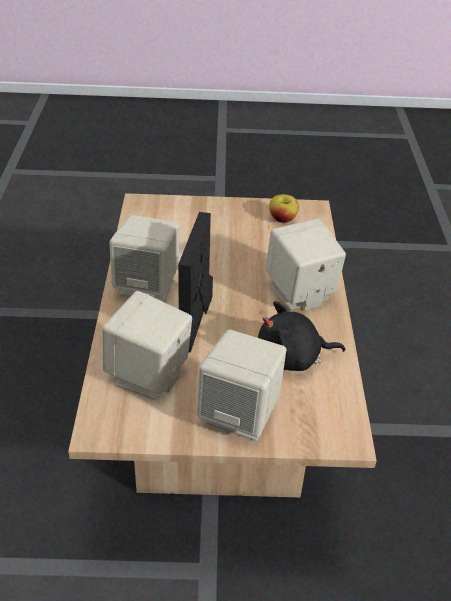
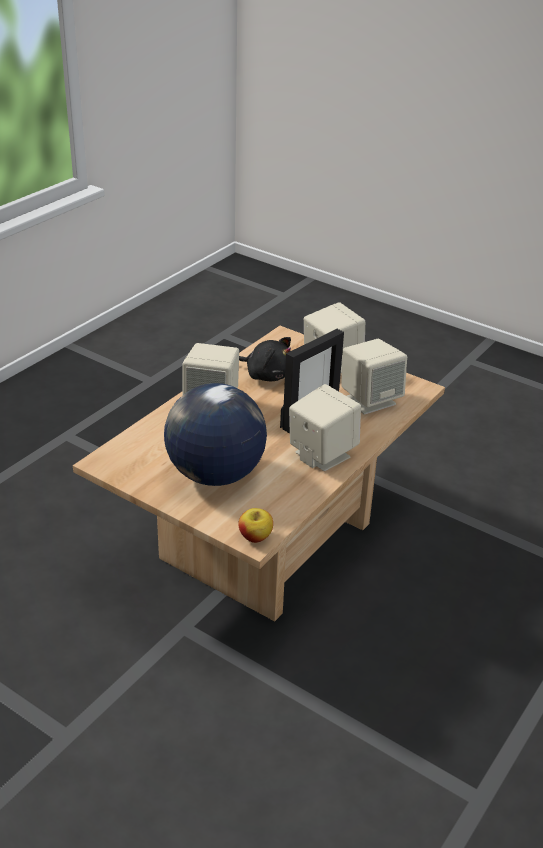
camera: 145 degrees left, 5 degrees down
(219, 233) = (215, 474): none -> globe
(282, 219) = (142, 464): apple -> apple (255, 536)

